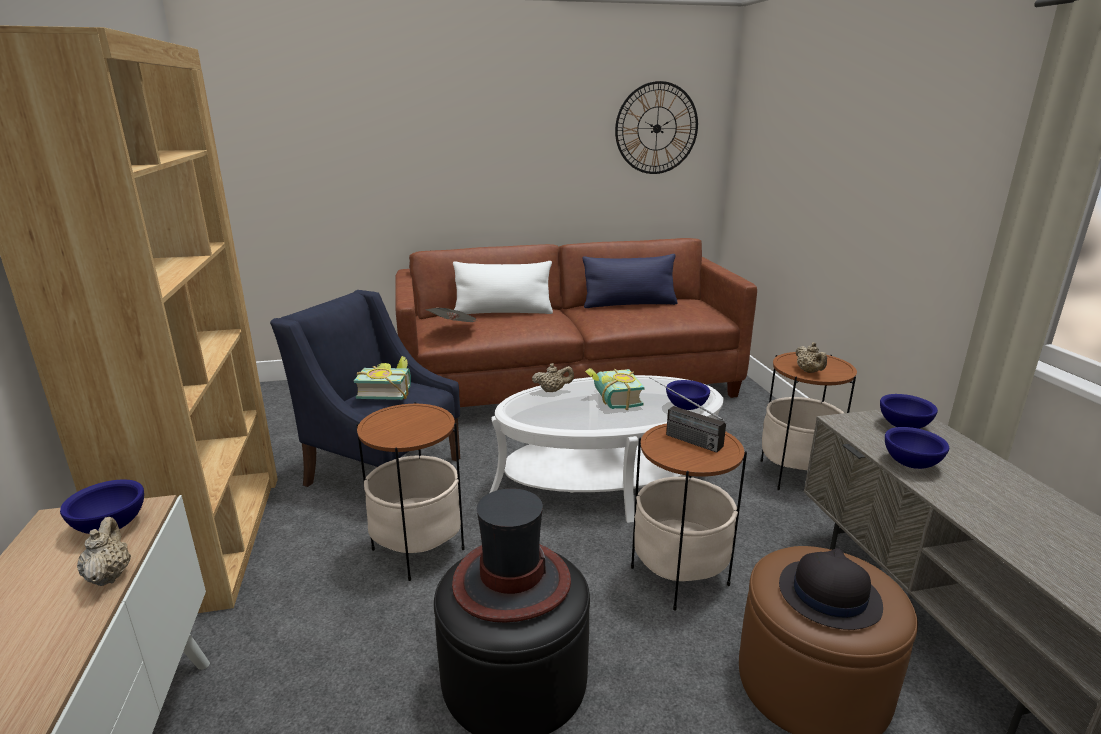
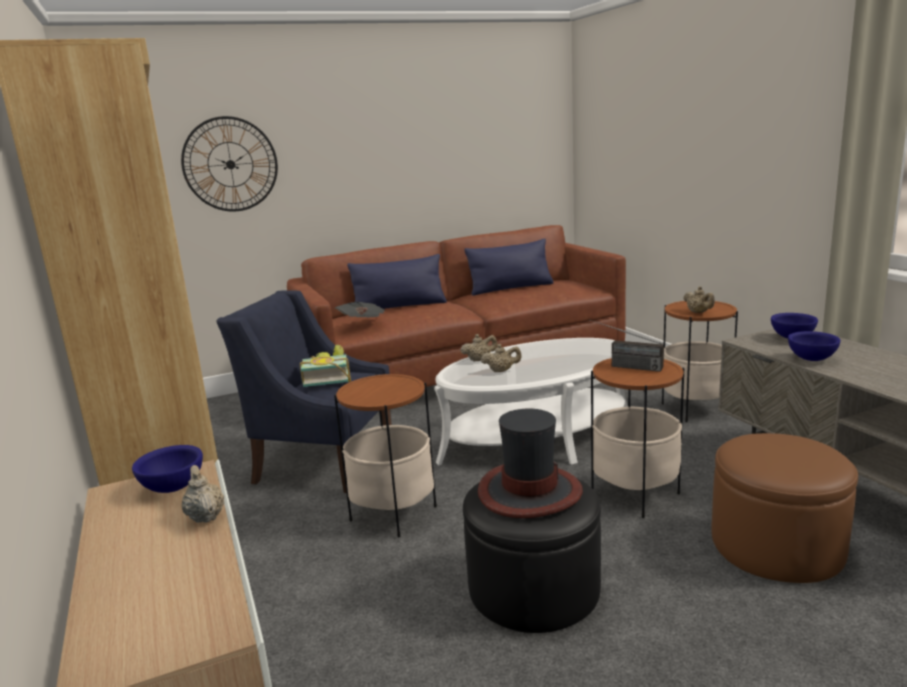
camera: 10 degrees left, 5 degrees down
(503, 312) = (399, 307): white pillow -> blue pillow
(567, 409) = (501, 371): none -> beige teapot
(612, 401) = (536, 360): book -> none
(656, 128) = (510, 130): wall clock -> wall clock (230, 164)
(685, 407) = (602, 356): blue bowl -> none
(828, 595) = (784, 459): black hat -> none

